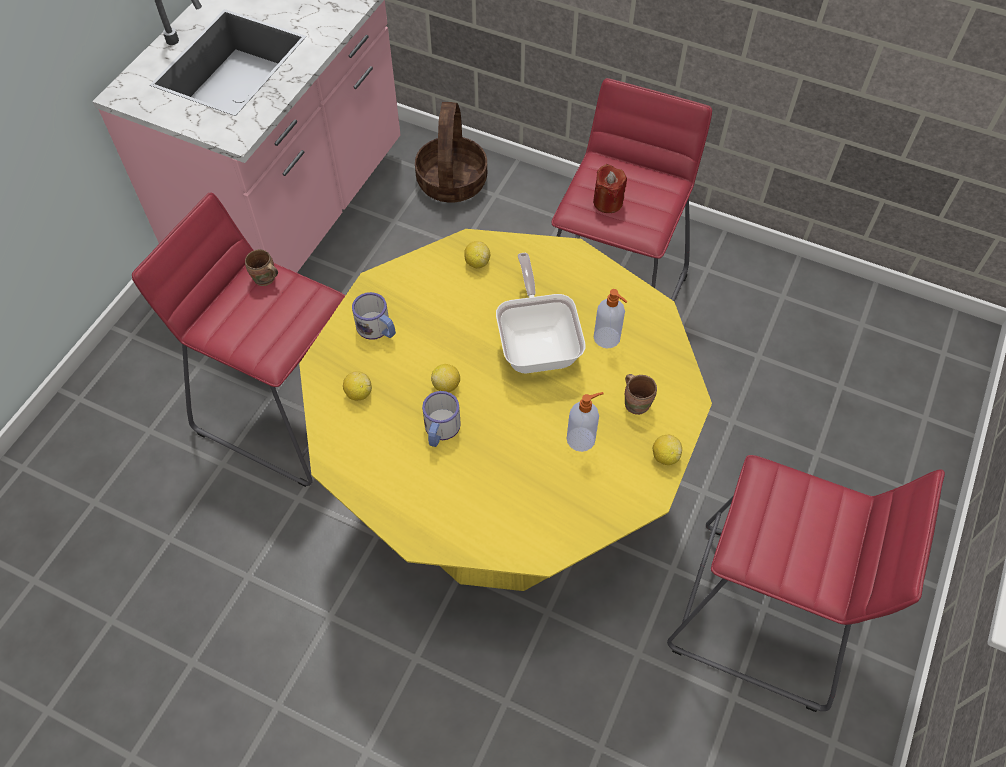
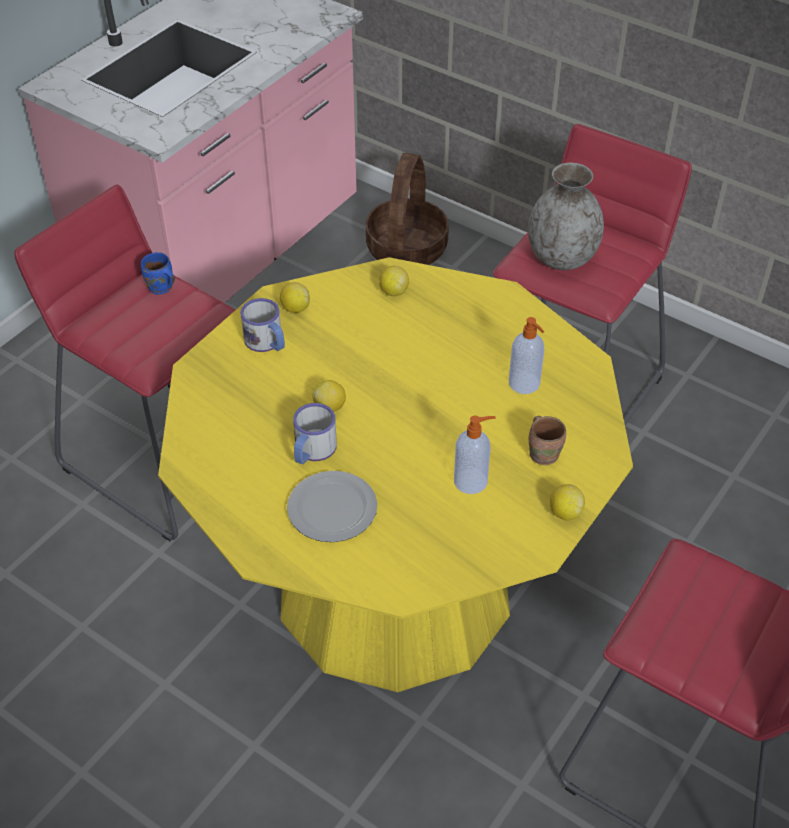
camera: 10 degrees right, 10 degrees down
(265, 280) = (160, 289): brown mug -> blue mug
(358, 393) = (230, 402): lemon -> lemon (295, 308)
(471, 484) = (334, 509): none -> plate
(537, 343) = (443, 379): frying pan -> none
(607, 202) = (561, 258): red candle -> grey vase

